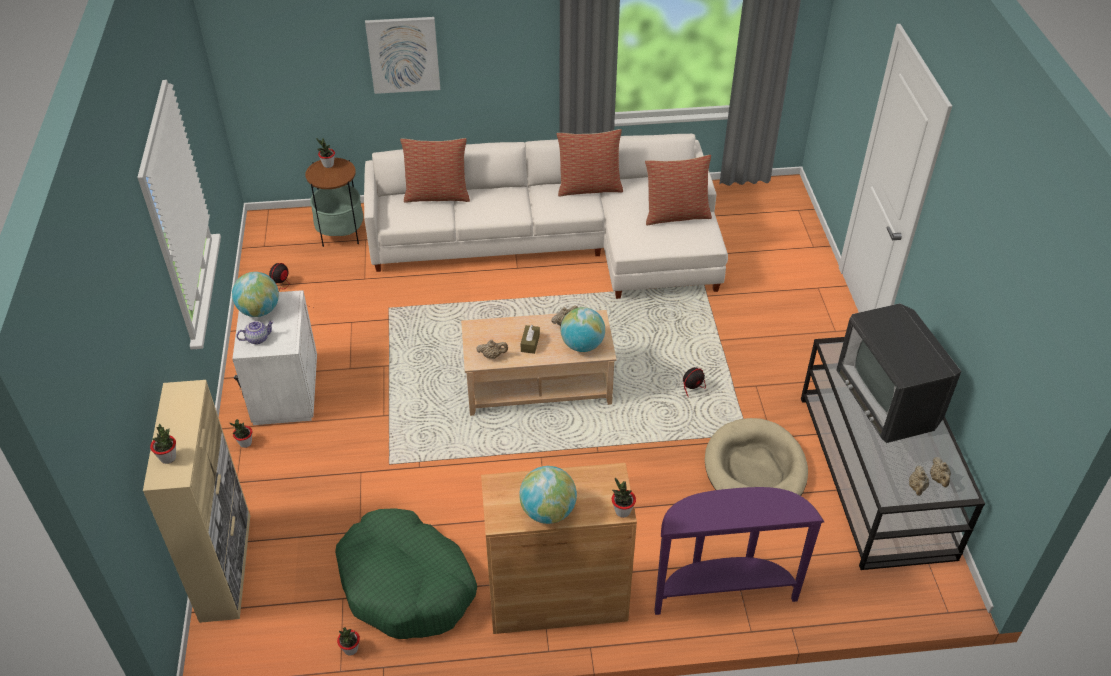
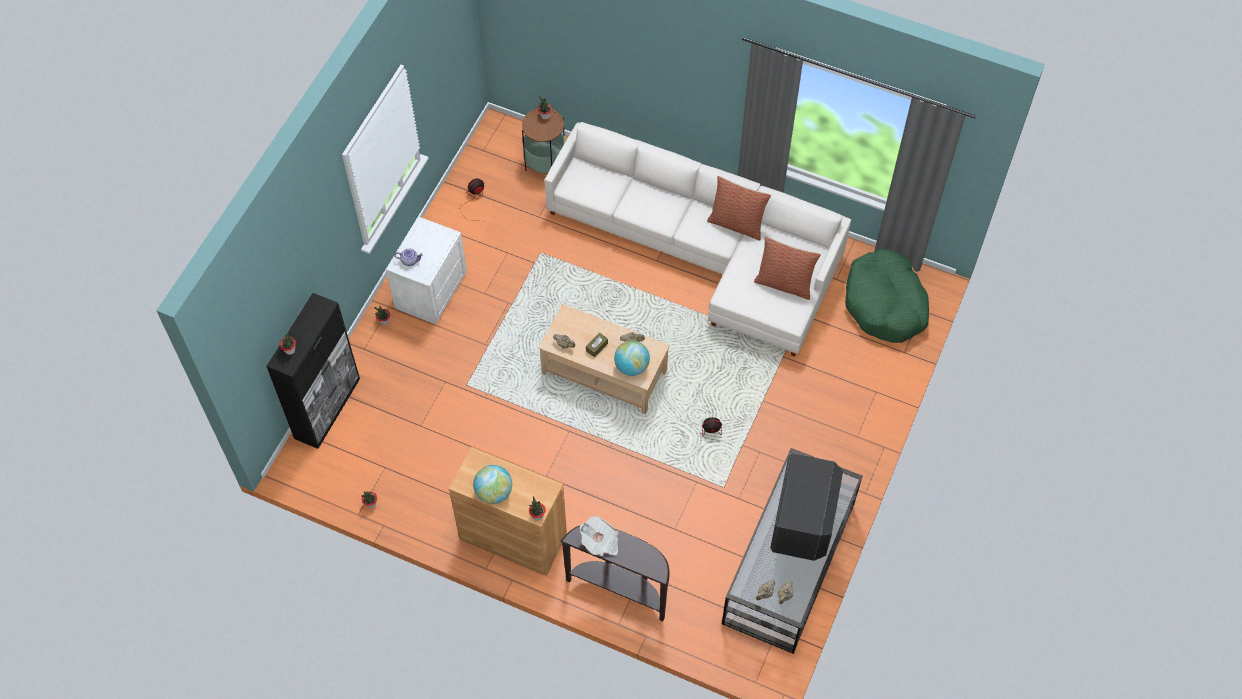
camera: 30 degrees right, 15 degrees up
(226, 566) = (328, 408): beige cabinet -> black cabinet
(259, 310) = (423, 236): globe -> none
(403, 54) = (624, 62): picture -> none
(406, 585) = (427, 478): green dog bed -> green dog bed (885, 304)
(437, 195) = (616, 177): pillow -> none
(710, 512) = (600, 542): none -> newspaper
(722, 591) = (619, 589): purple console table -> brown console table
(755, 470) = (707, 516): beige dog bed -> none

